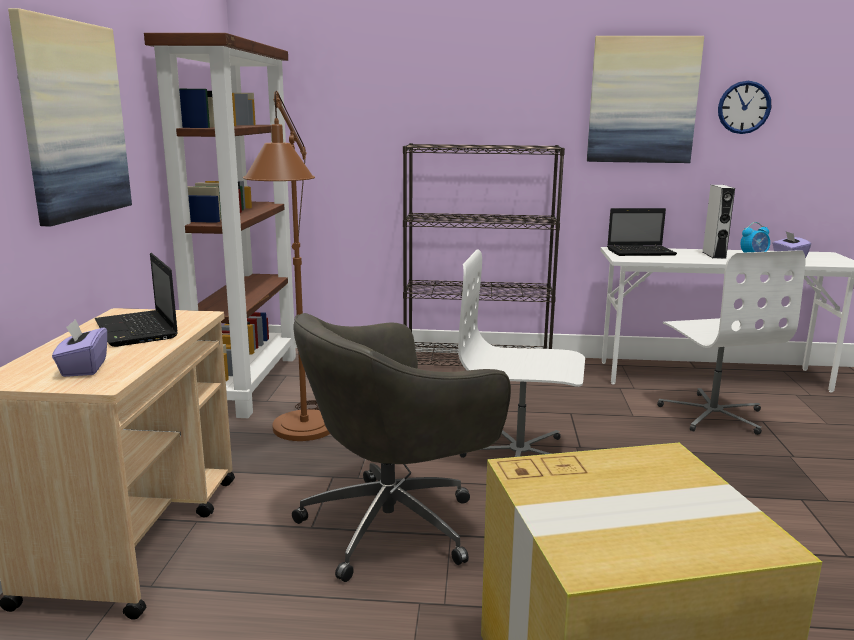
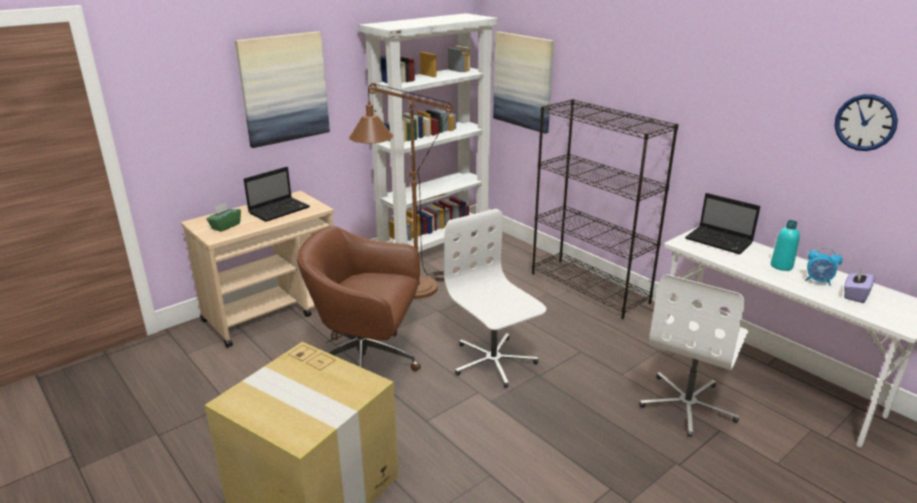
camera: 45 degrees right, 10 degrees up
(83, 368) = (225, 226): purple tissue box -> green tissue box
(137, 330) = (280, 210): laptop -> laptop turned 150 degrees counterclockwise
(247, 383) = (434, 246): brown bookcase -> white bookcase
(394, 524) = (367, 363): grey office chair -> brown office chair
(642, 100) = (760, 96): picture -> picture (523, 81)
(714, 255) = (781, 266): grey speaker -> turquoise bottle

